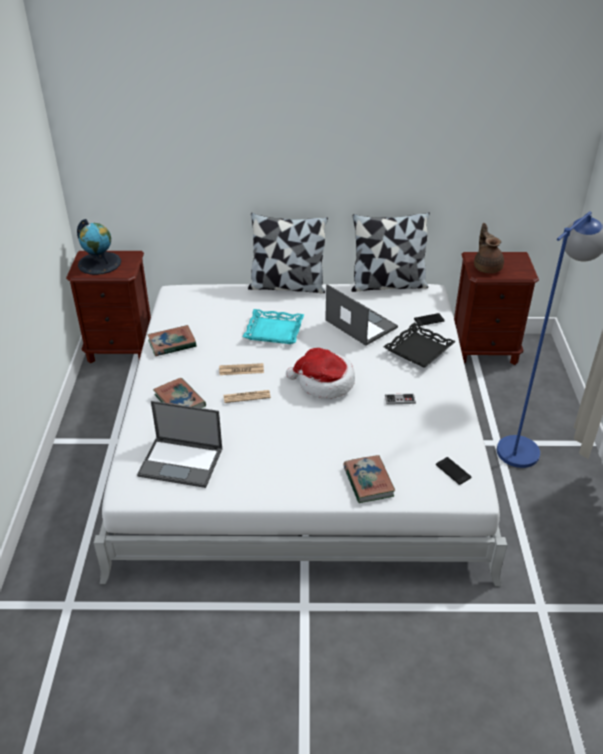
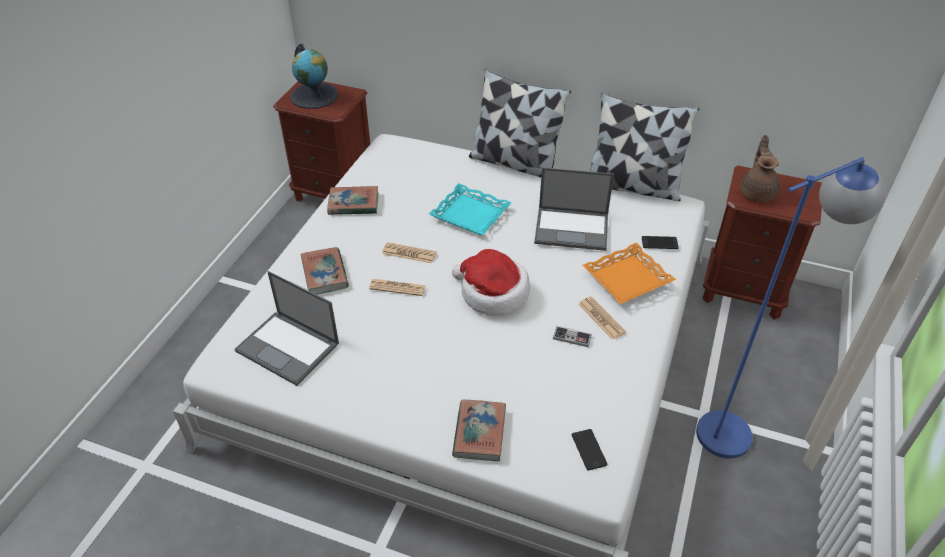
camera: 20 degrees right, 5 degrees up
(360, 323) = (572, 228): laptop -> laptop turned 120 degrees clockwise
(414, 381) = (601, 318): none -> newspaper
(418, 349) = (627, 278): black tray -> orange tray

